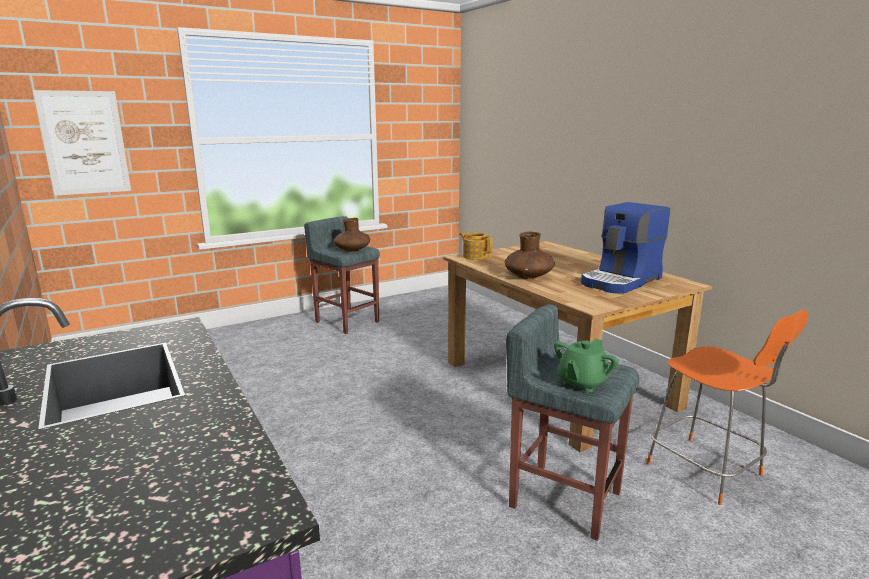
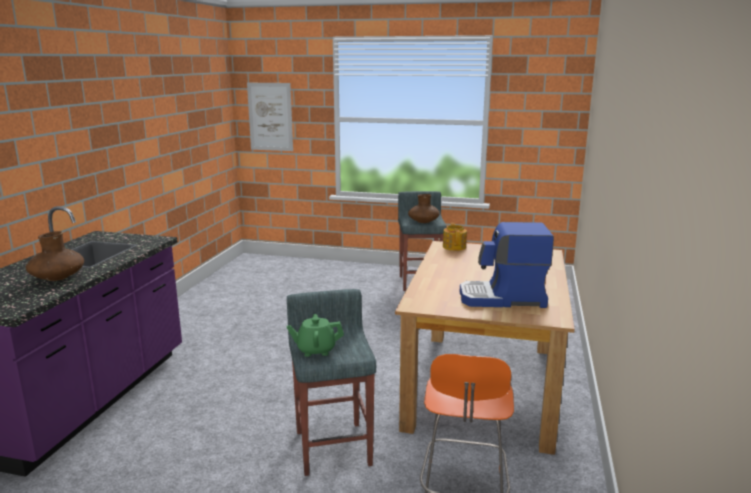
camera: 45 degrees right, 0 degrees up
(528, 276) = (443, 272): brown vase -> brown vase (57, 278)

